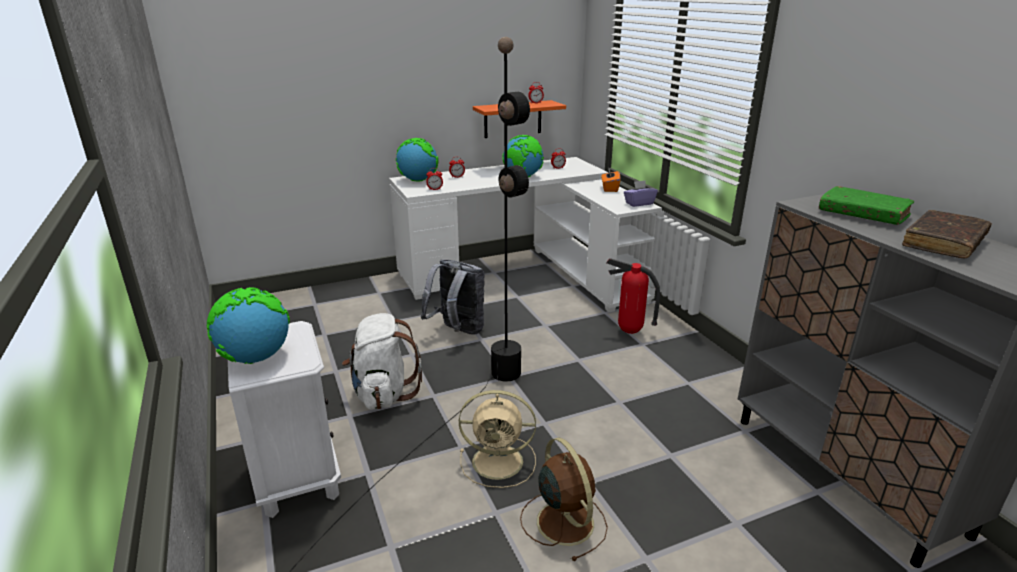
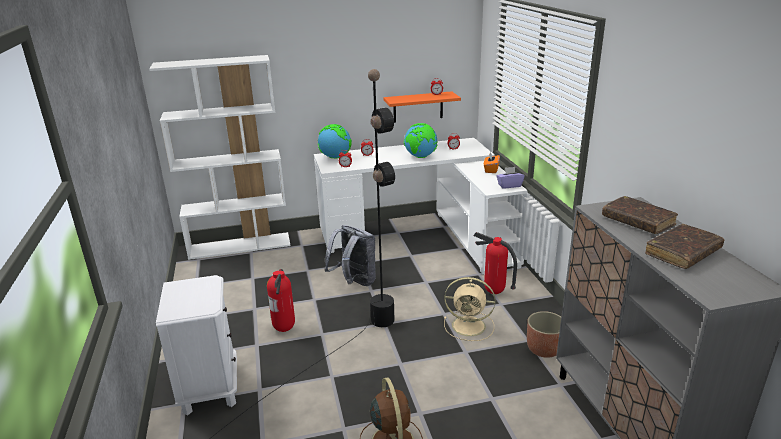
camera: 10 degrees right, 0 degrees up
(255, 358) = (178, 302): globe -> none
(299, 297) = (240, 246): none -> white bookcase
(383, 393) = (285, 329): white backpack -> fire extinguisher
(500, 461) = (357, 390): beige fan -> beige fan (470, 326)
(711, 391) = (544, 349): none -> planter
(863, 214) = (637, 221): green book -> brown book

